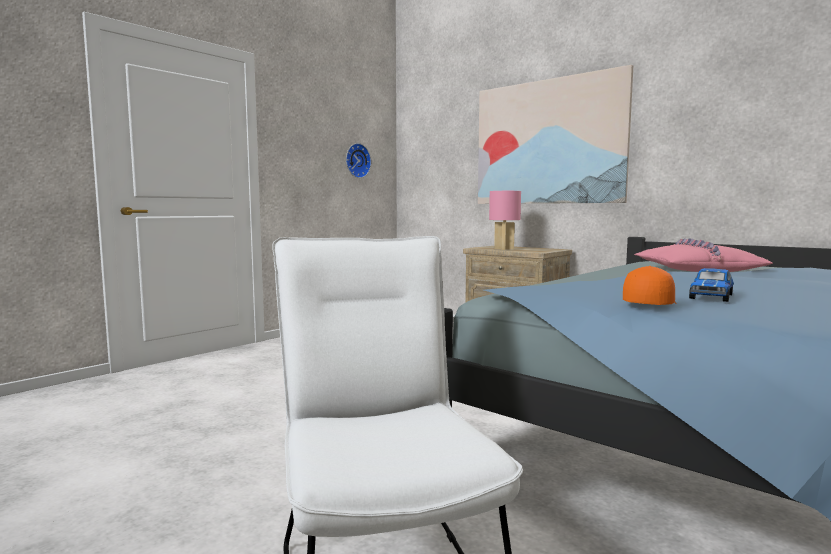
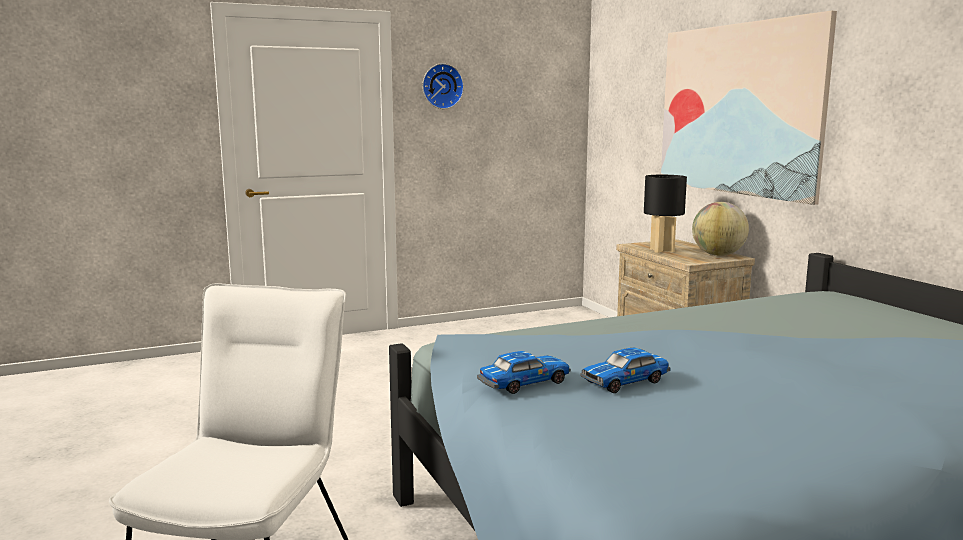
camera: 25 degrees right, 5 degrees up
(356, 160) = (526, 120): wall clock -> wall clock (442, 86)
(504, 249) = (662, 250): pink table lamp -> black table lamp
(546, 249) = (718, 255): none -> globe
(649, 304) = (523, 383): orange cap -> toy car
(695, 270) = (802, 324): pink pillow -> none

